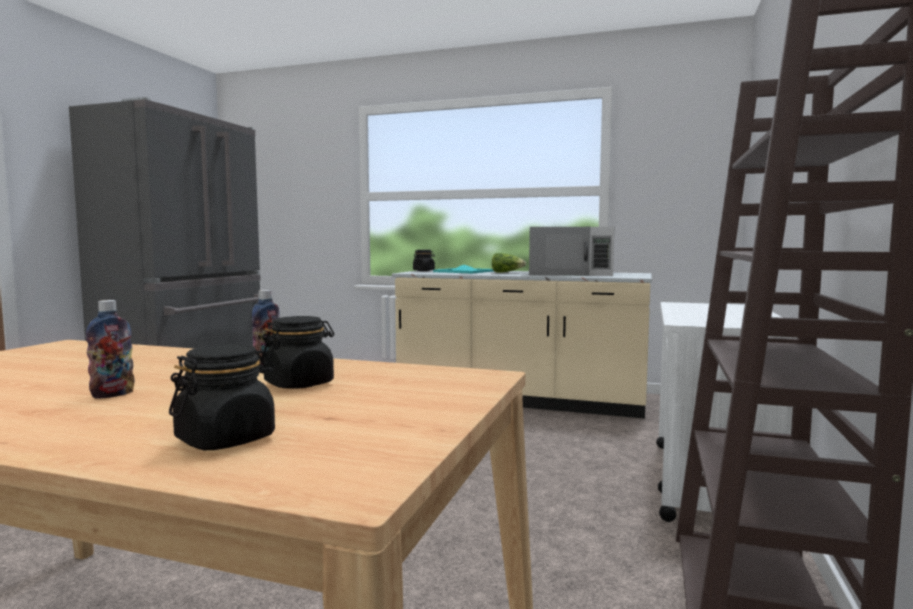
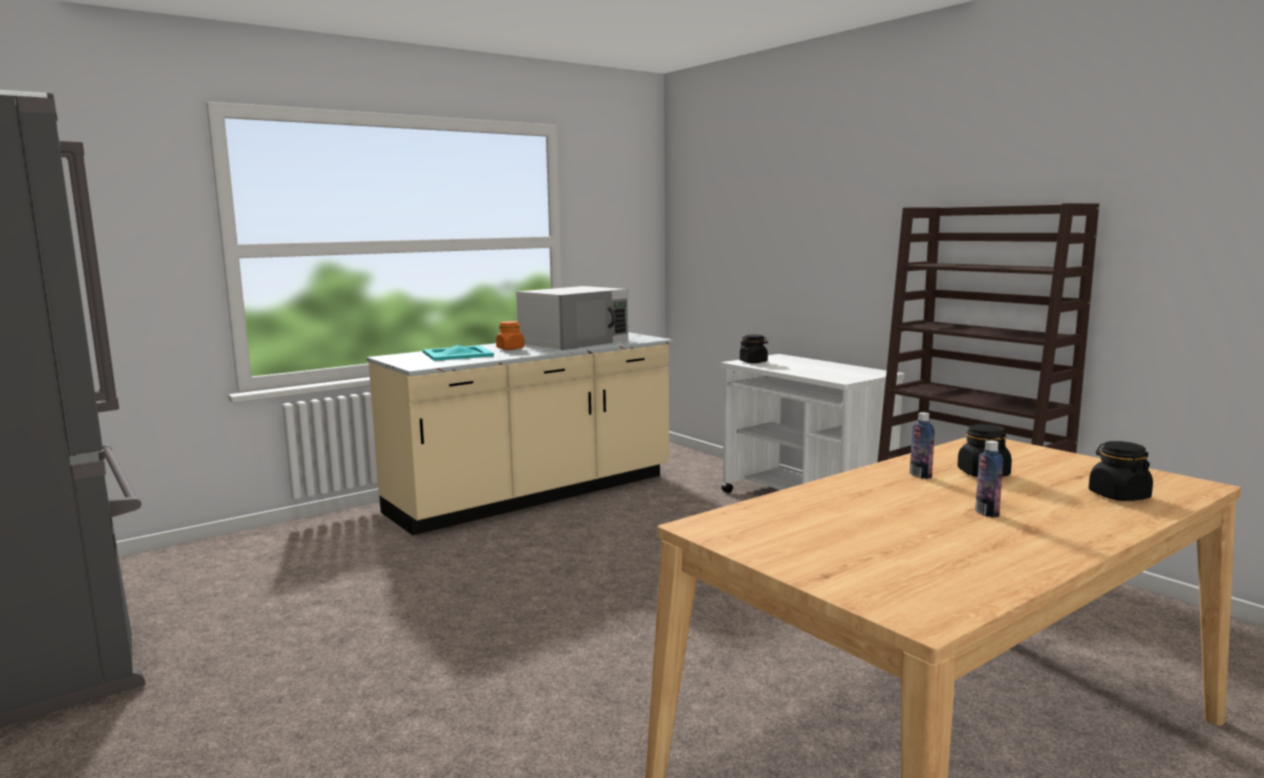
camera: 55 degrees left, 5 degrees up
(424, 270) = (401, 360): black jar -> black jar (753, 362)
(506, 272) = (510, 349): lettuce -> orange jar

